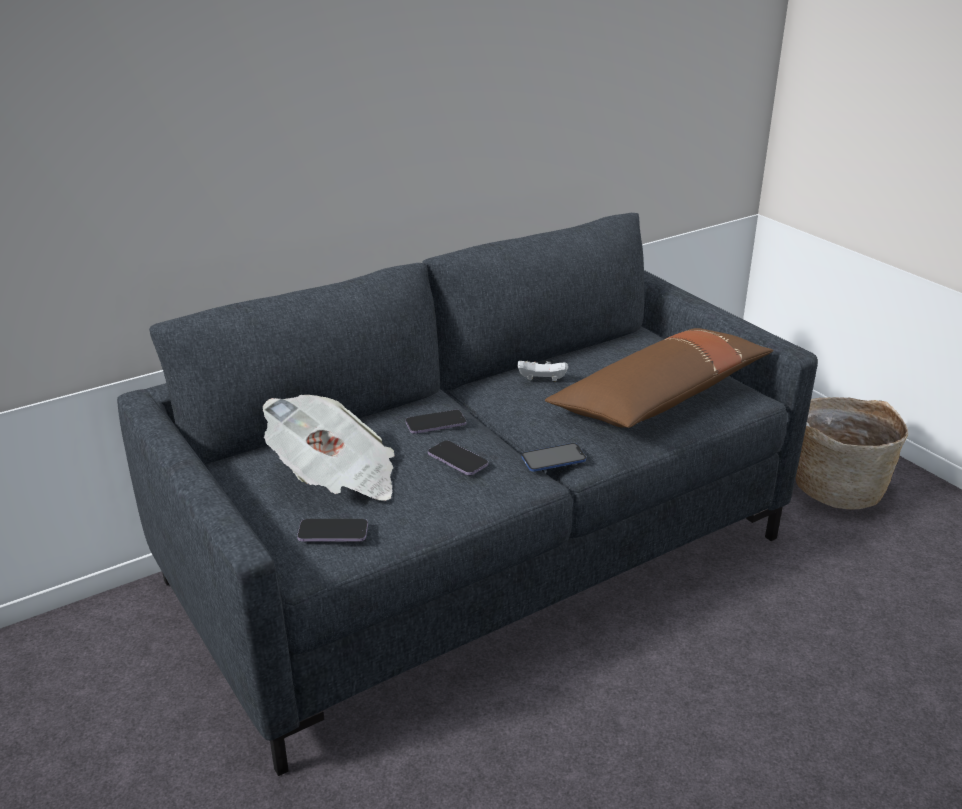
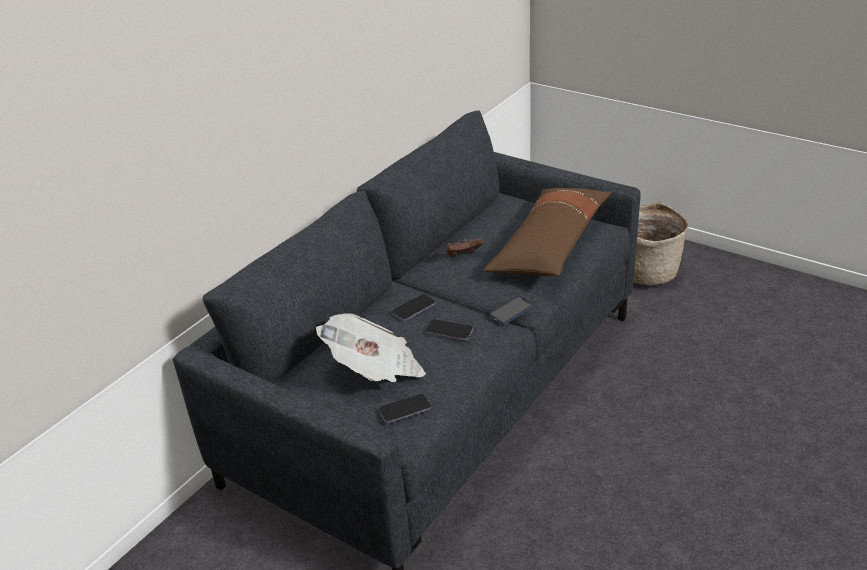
camera: 20 degrees left, 5 degrees up
(542, 381) = (463, 255): white game controller -> brown game controller

